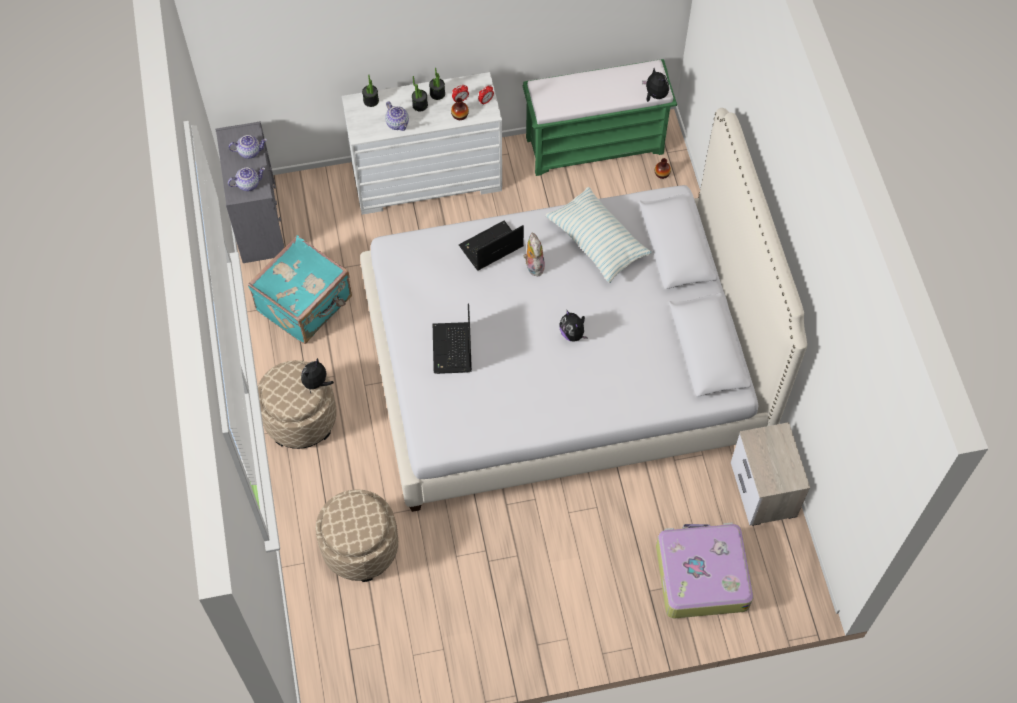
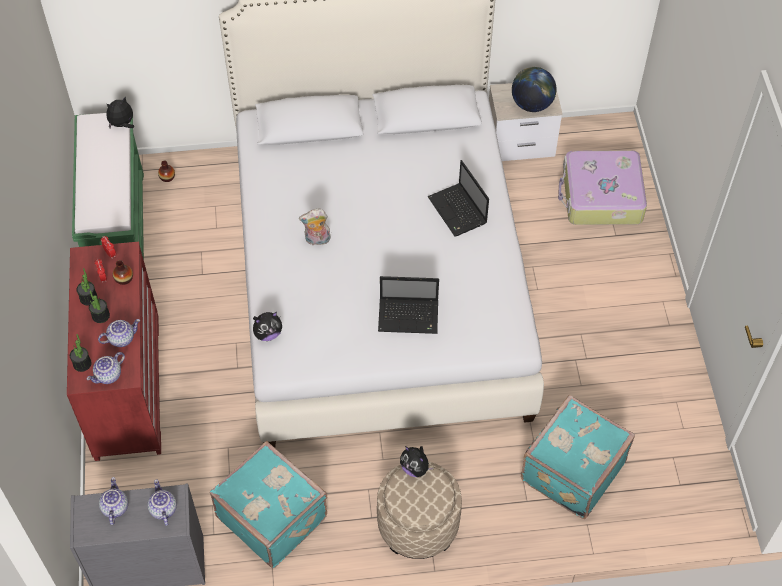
camera: 85 degrees left, 5 degrees down
(360, 120) = (109, 376): none -> teapot
(360, 547) = (571, 470): beige ottoman -> turquoise suitcase
(427, 178) = (126, 385): white dresser -> red dresser
(490, 248) = (290, 275): laptop -> laptop (458, 211)
(573, 334) = (400, 215): plush toy -> plush toy (268, 334)
(597, 242) = (296, 186): pillow -> none
(767, 465) = (532, 104): none -> globe

